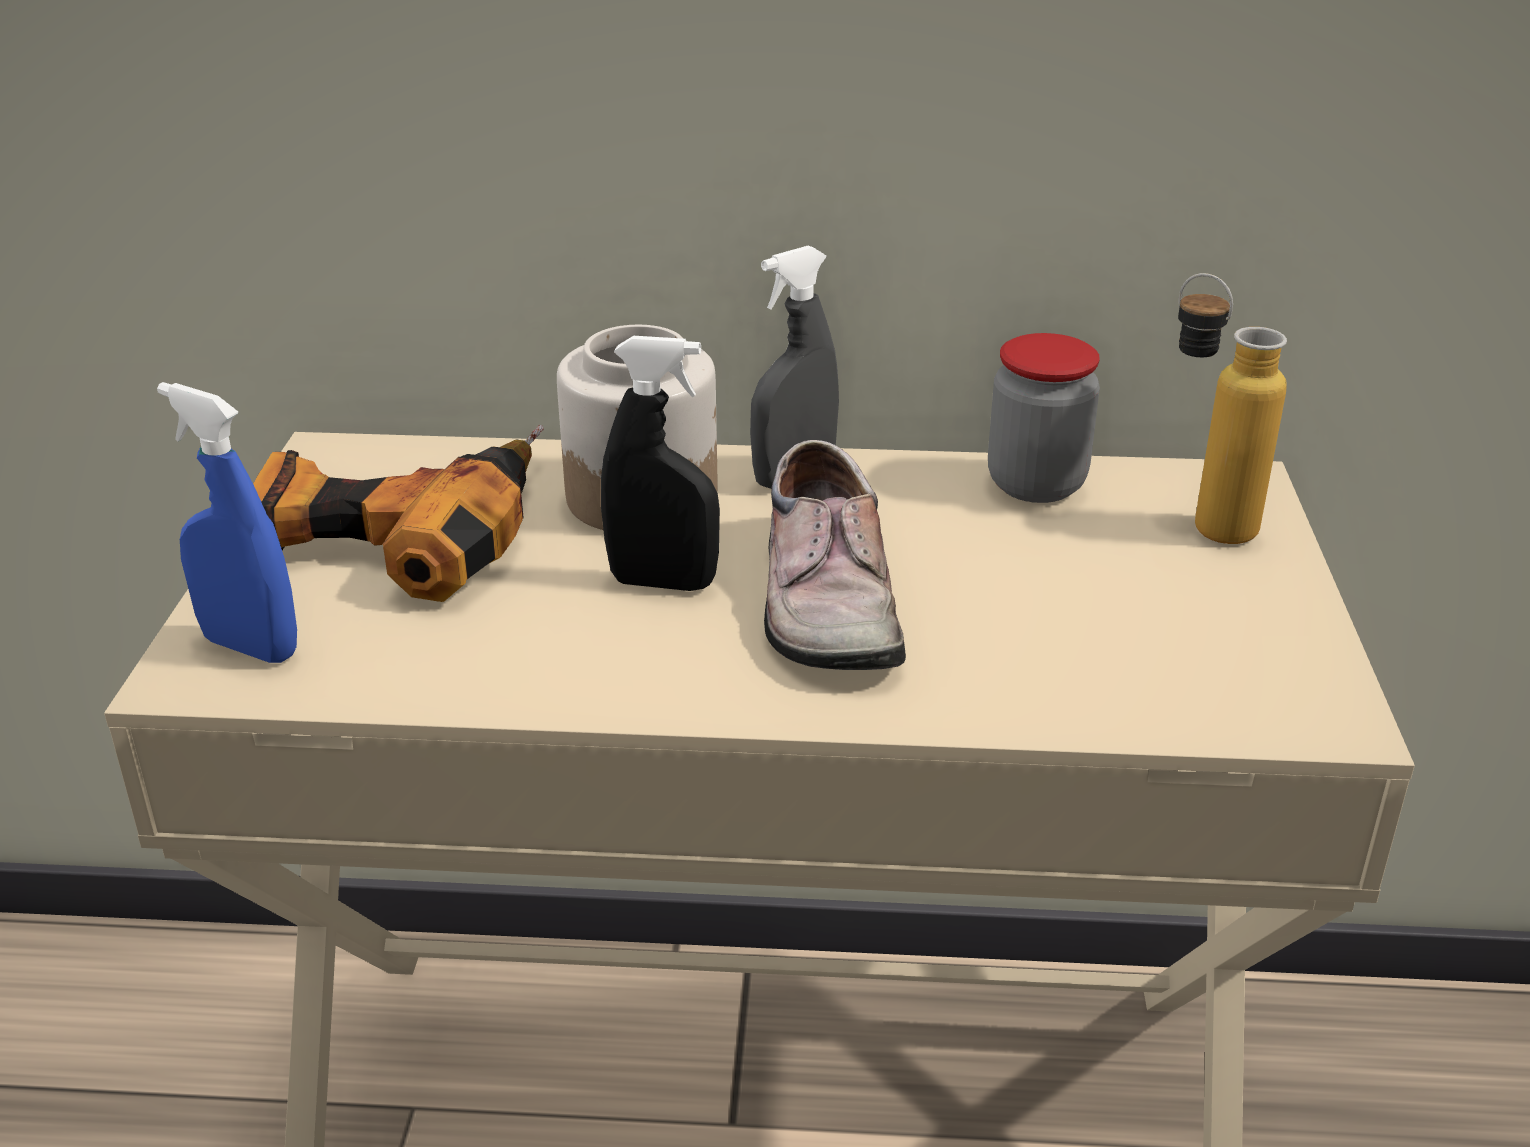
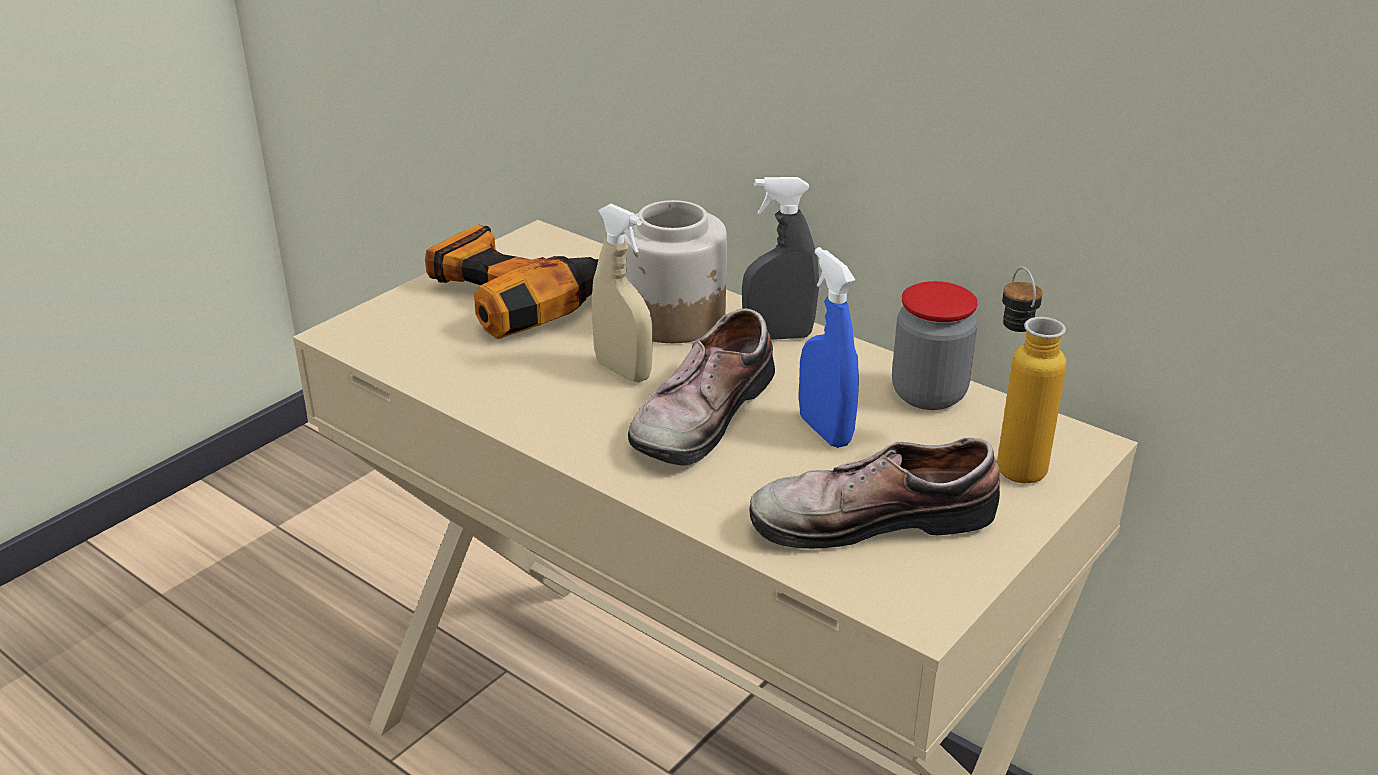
camera: 35 degrees right, 0 degrees up
(250, 647) = (386, 328): blue spray bottle -> blue spray bottle (825, 431)
(663, 583) = (623, 371): black spray bottle -> beige spray bottle
(1151, 639) = (869, 515): none -> shoe

